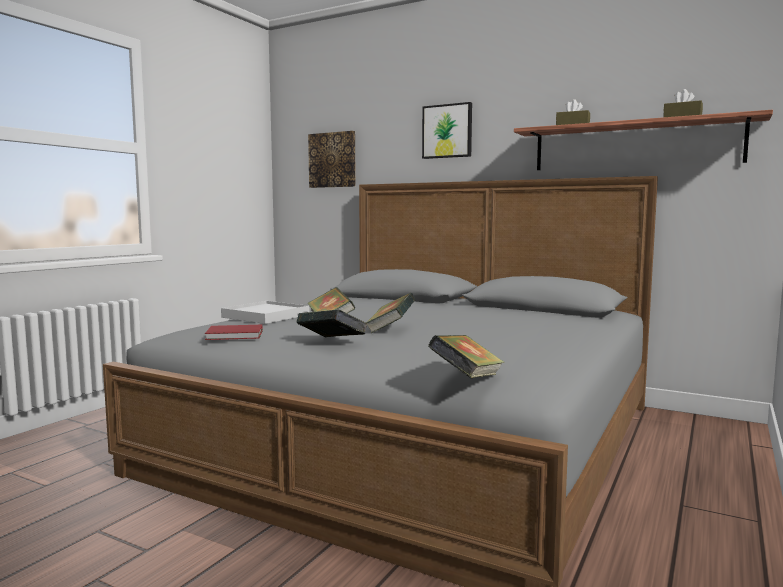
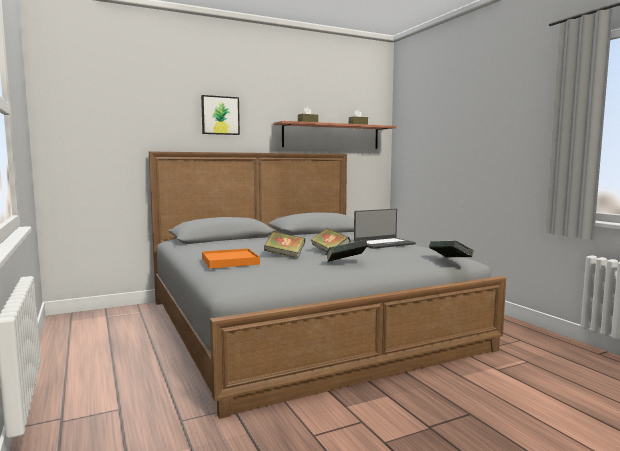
camera: 55 degrees left, 0 degrees up
(236, 335) = (284, 272): red book -> none
(266, 316) = (230, 261): white tray -> orange tray
(333, 160) = (111, 128): picture -> none
(517, 336) = (384, 243): none -> laptop

